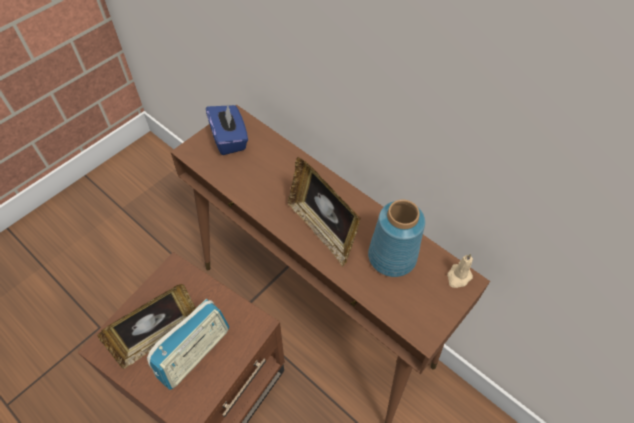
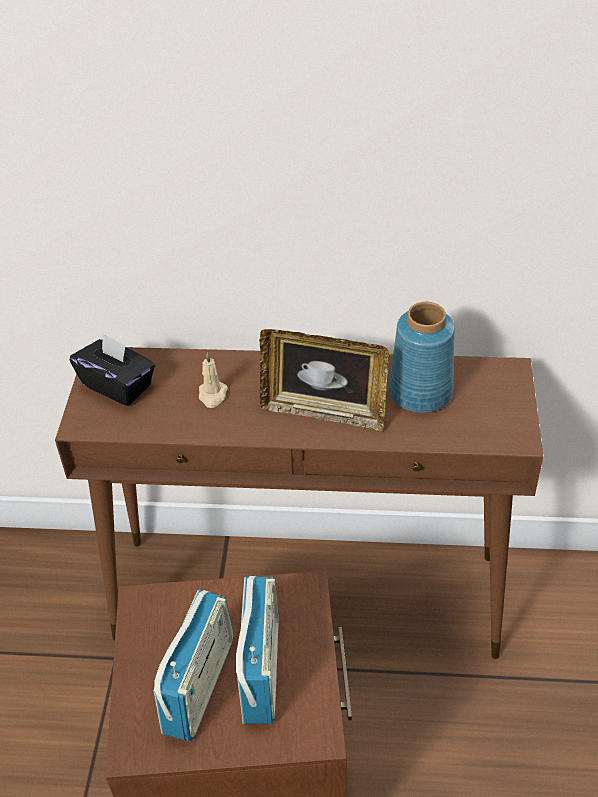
camera: 35 degrees left, 10 degrees down
(159, 337) = (199, 684): picture frame -> radio
(229, 139) = (118, 385): blue tissue box -> black tissue box
(458, 277) = (499, 372): beige candle -> beige candle (212, 395)

